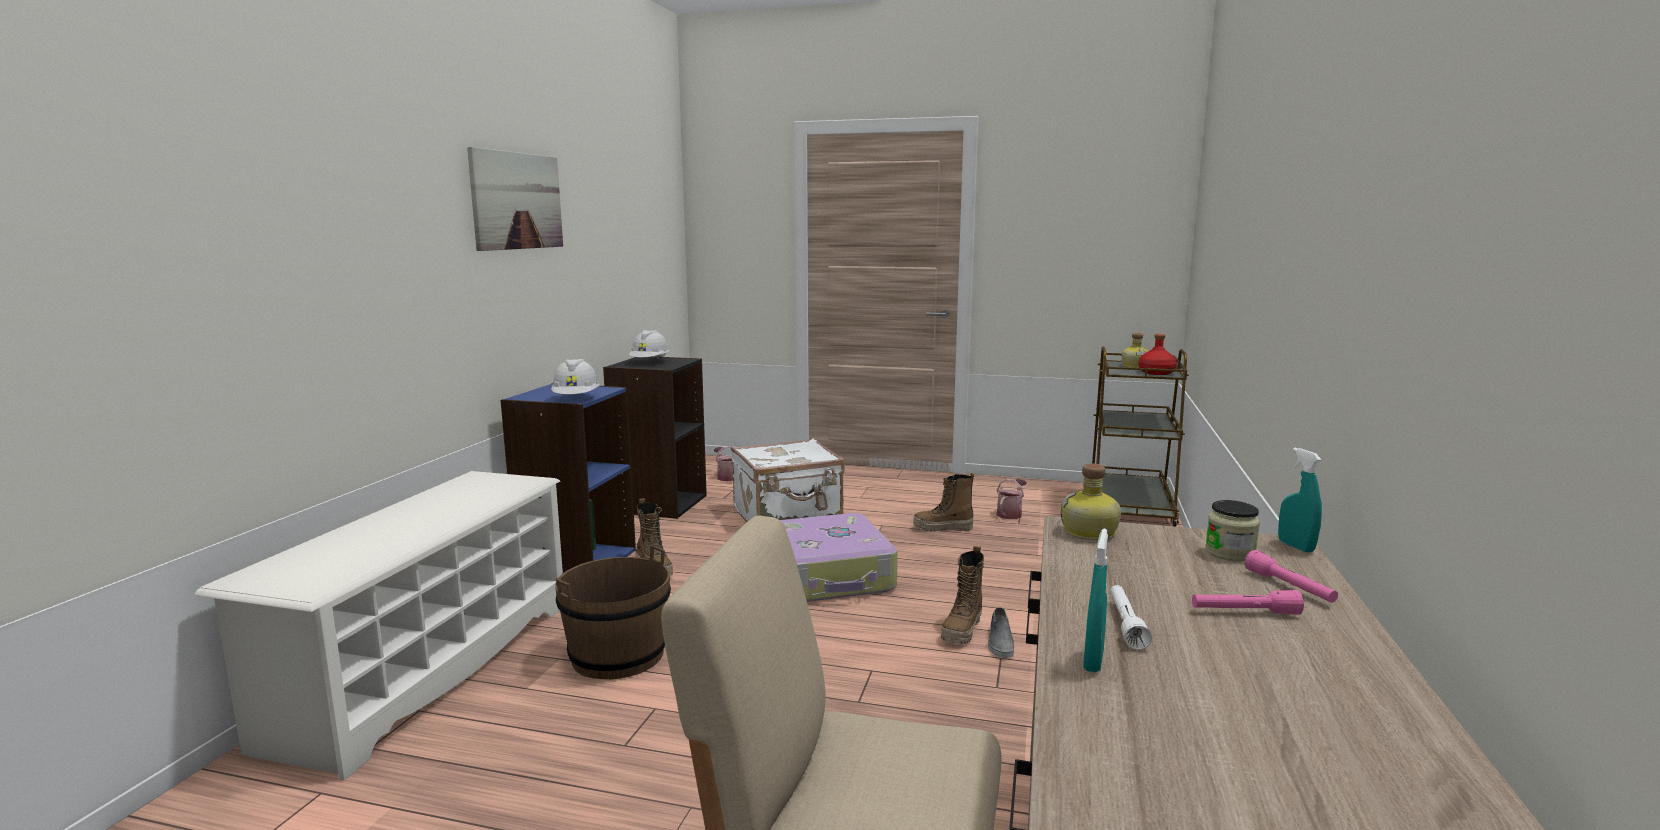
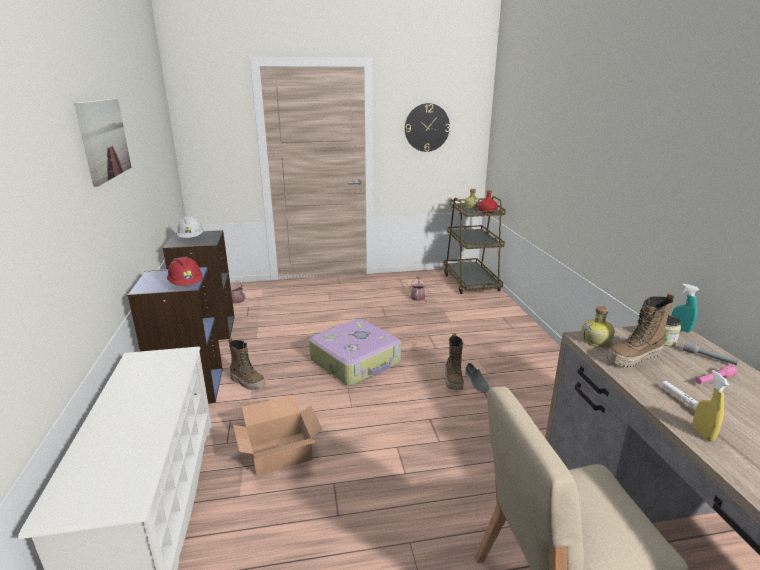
camera: 25 degrees left, 10 degrees up
(576, 399) = (186, 285): white hard hat -> red hard hat
(617, 656) = (279, 453): brown bucket -> cardboard box
(788, 516) = (298, 322): white suitcase -> none
(943, 528) = (391, 314): boot -> boot (634, 358)
(1069, 227) = (427, 127): none -> wall clock
(1093, 661) = (702, 433): turquoise spray bottle -> yellow spray bottle
(1289, 588) = (709, 358): pink flashlight -> grey flashlight

